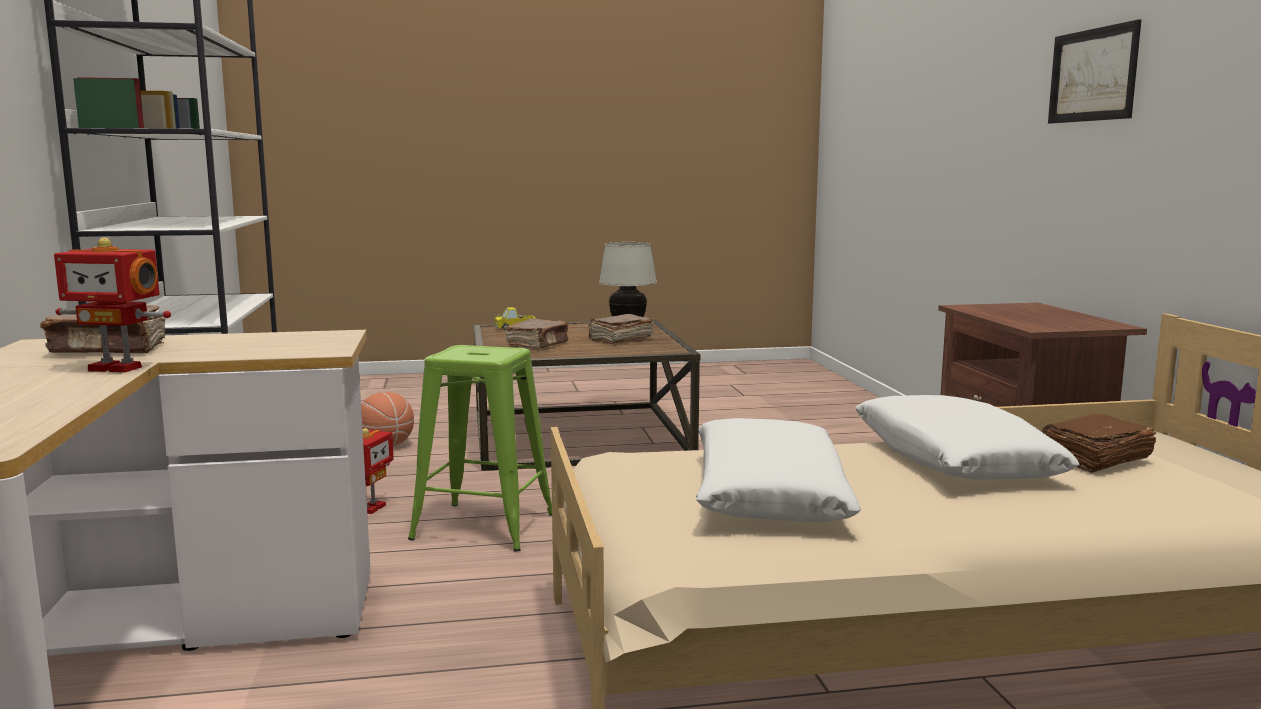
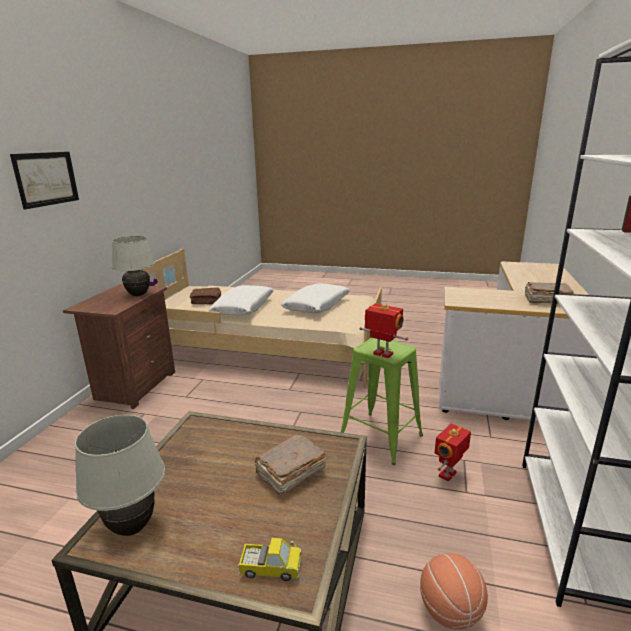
camera: 155 degrees left, 10 degrees up
(117, 368) = (523, 288): toy robot -> toy robot (382, 354)
(620, 339) = (200, 470): brown book -> none
(1017, 319) = (138, 295): none -> white table lamp

